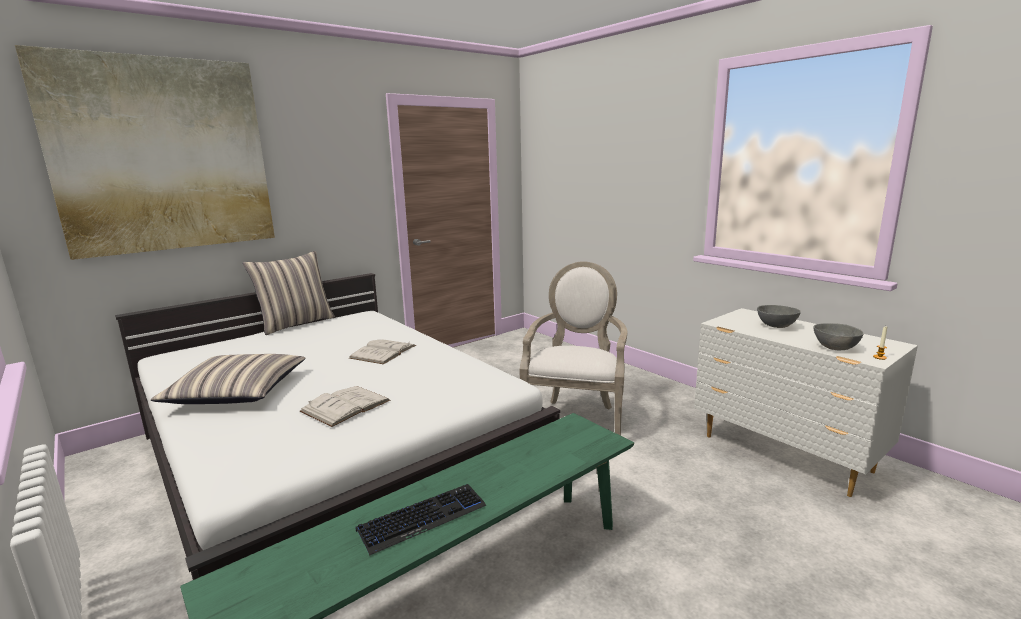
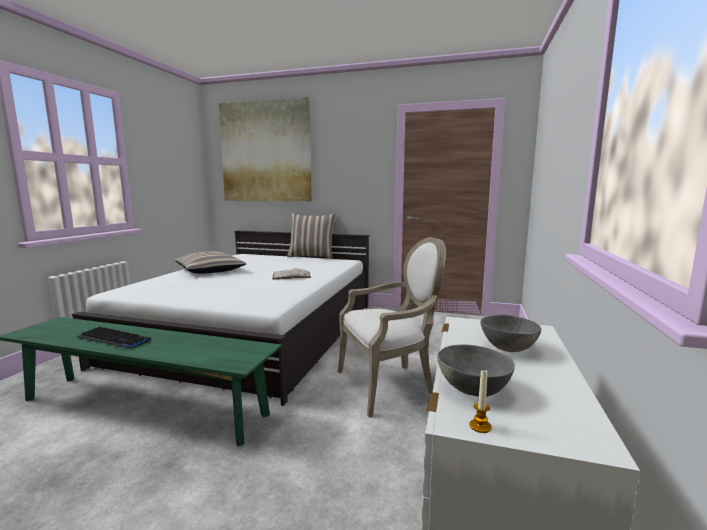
camera: 55 degrees right, 5 degrees down
(345, 406) = (204, 286): white book -> none

